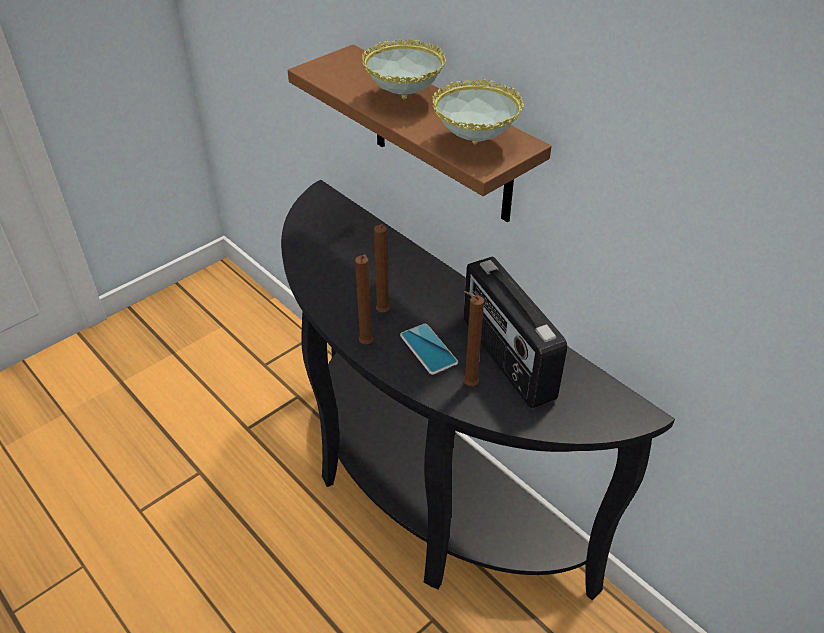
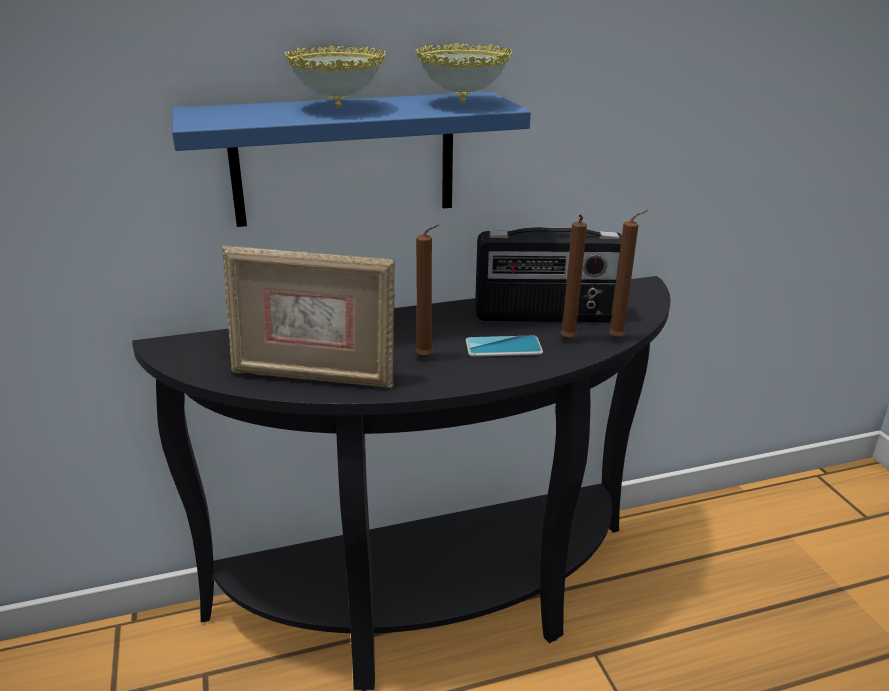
camera: 65 degrees left, 15 degrees down
(322, 270) = (314, 376): none -> picture frame
(366, 345) = (469, 378): brown candle -> brown candle (619, 339)
(441, 136) = (344, 159): brown shelf -> blue shelf

